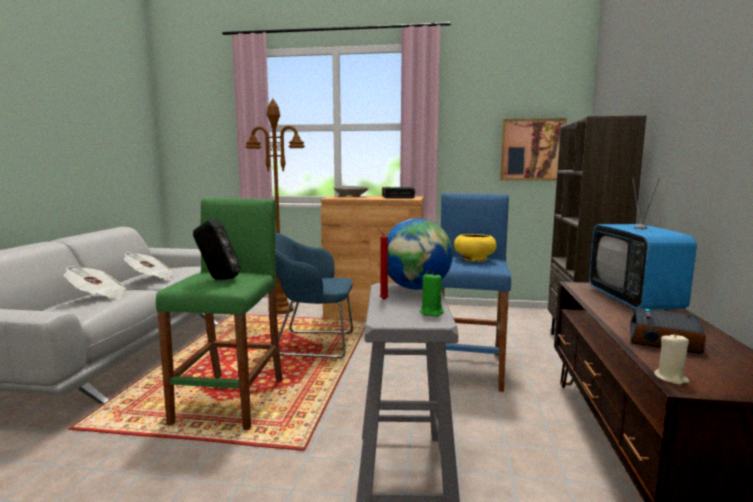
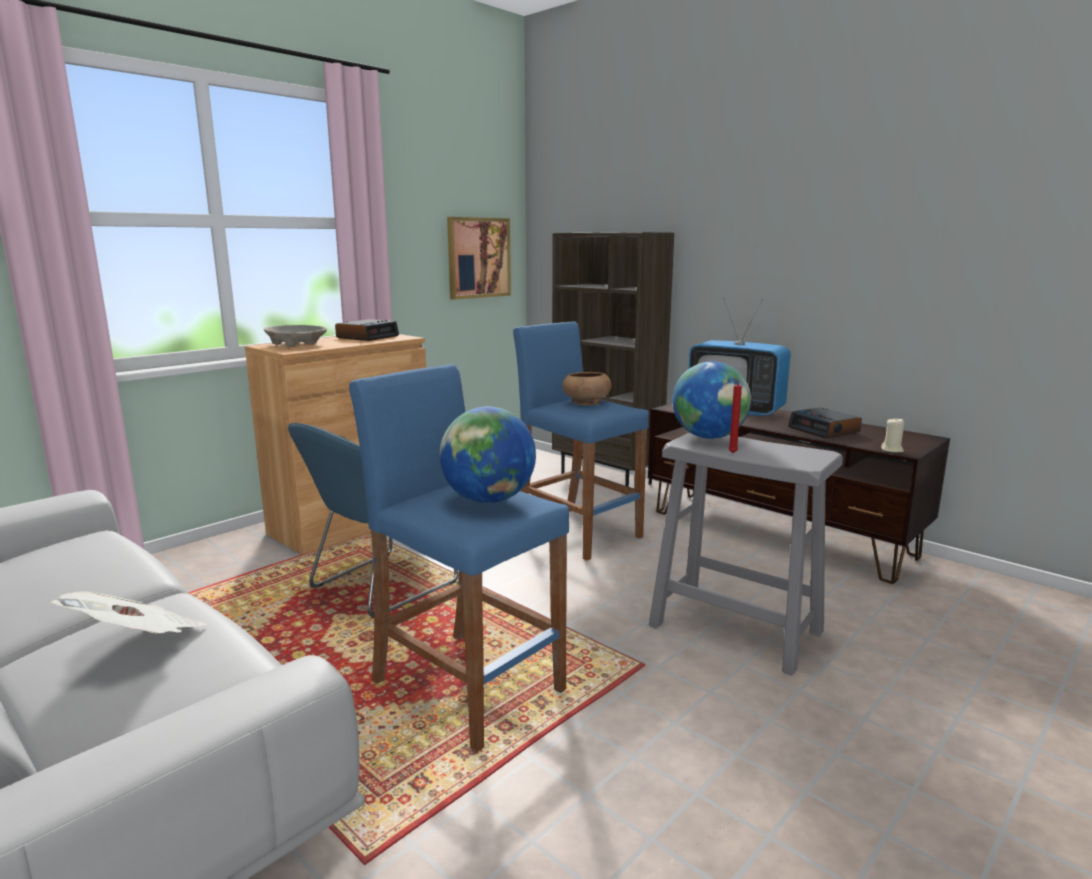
camera: 55 degrees left, 5 degrees up
(151, 278) = (98, 581): newspaper -> none
(218, 279) = (488, 500): black speaker -> globe
(231, 401) = (467, 686): green stool -> blue stool
(281, 310) = (200, 572): brown floor lamp -> none
(431, 312) = (793, 449): green candle -> none
(474, 259) = (586, 402): yellow bowl -> brown bowl

